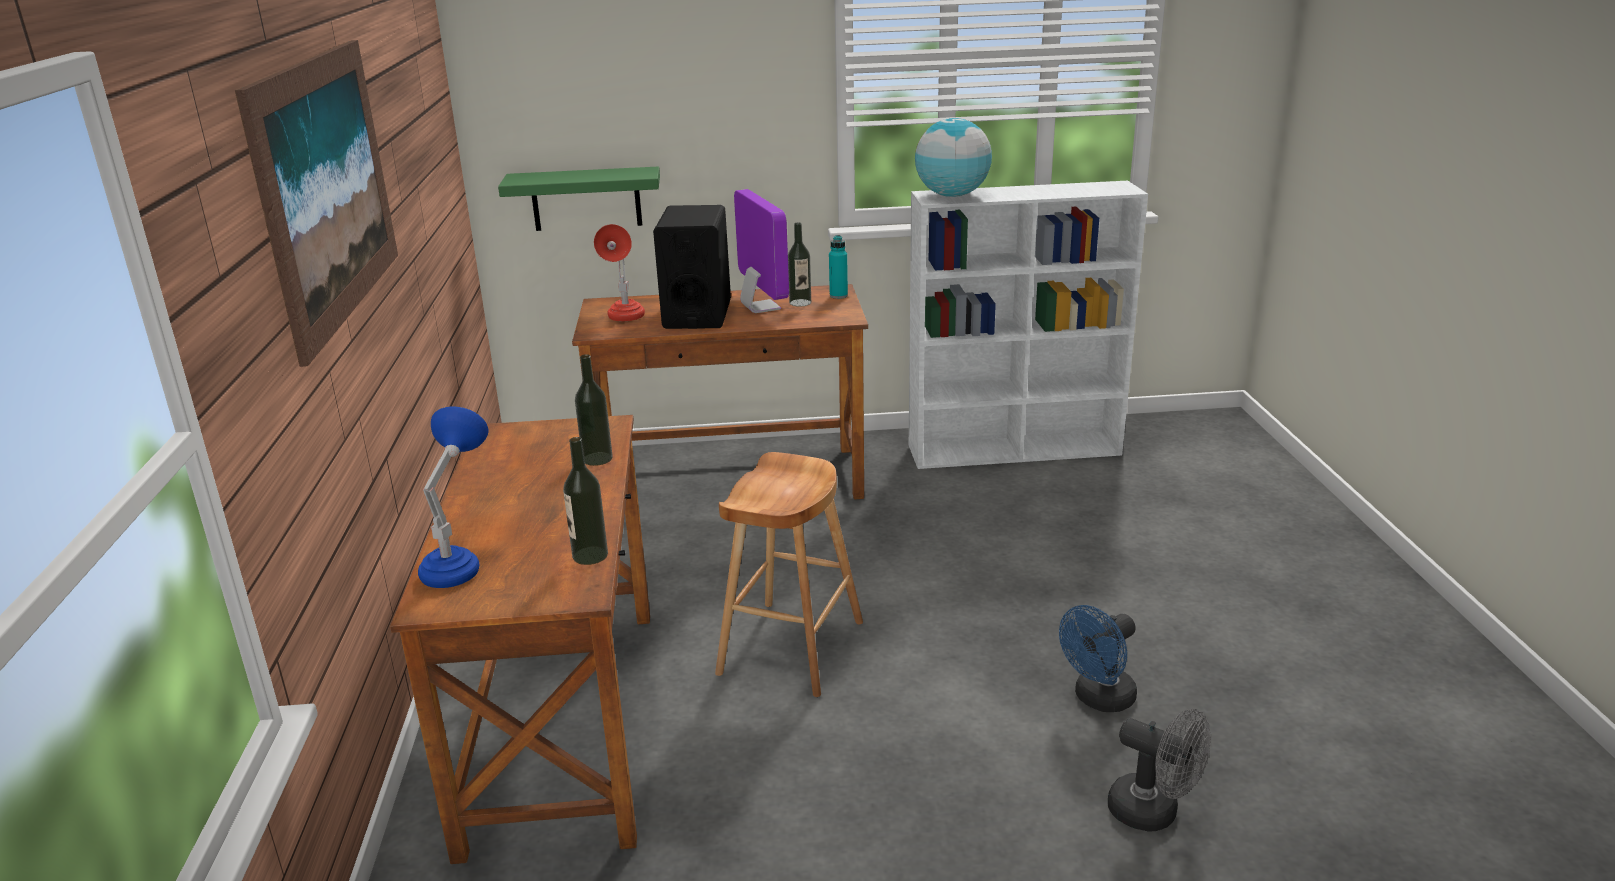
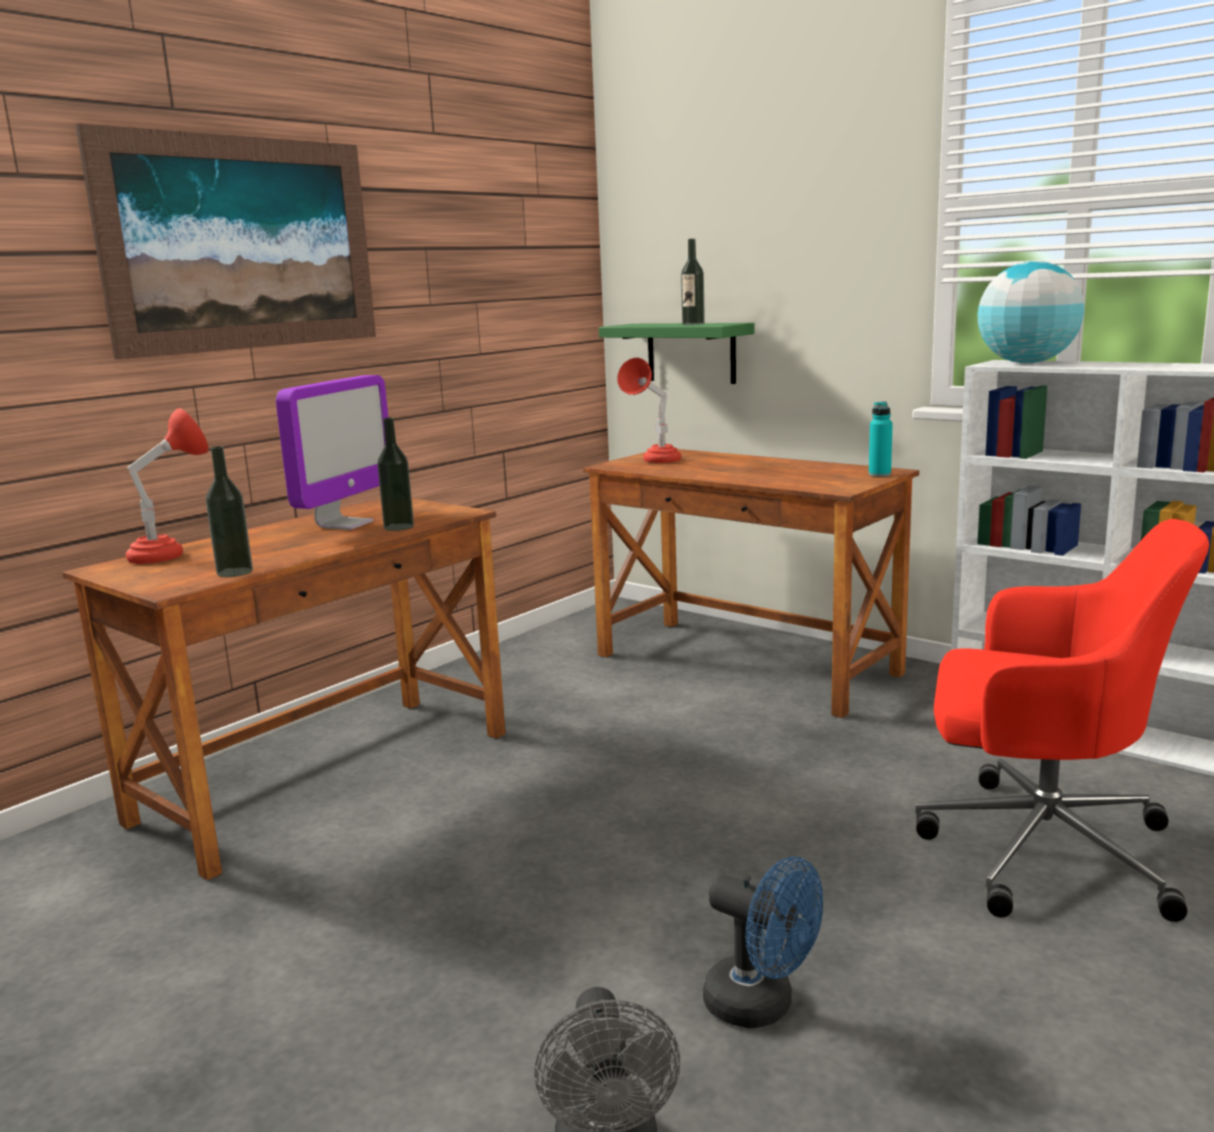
camera: 45 degrees right, 10 degrees down
(459, 564) = (172, 555): blue table lamp -> red table lamp
(697, 314) = (717, 467): black speaker -> none
(760, 307) = (783, 471): monitor -> monitor (344, 524)
(791, 647) = (562, 804): brown stool -> none
(800, 303) = (828, 474): bottle -> bottle (693, 324)
(1084, 540) = (1039, 848): none -> red office chair
(1098, 699) = (761, 1006): blue fan -> blue fan turned 150 degrees counterclockwise

